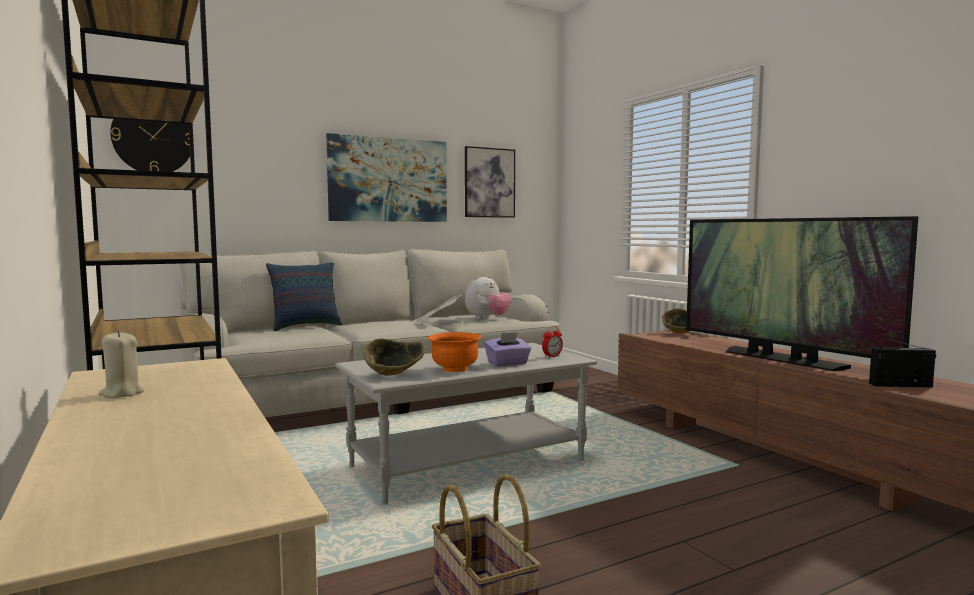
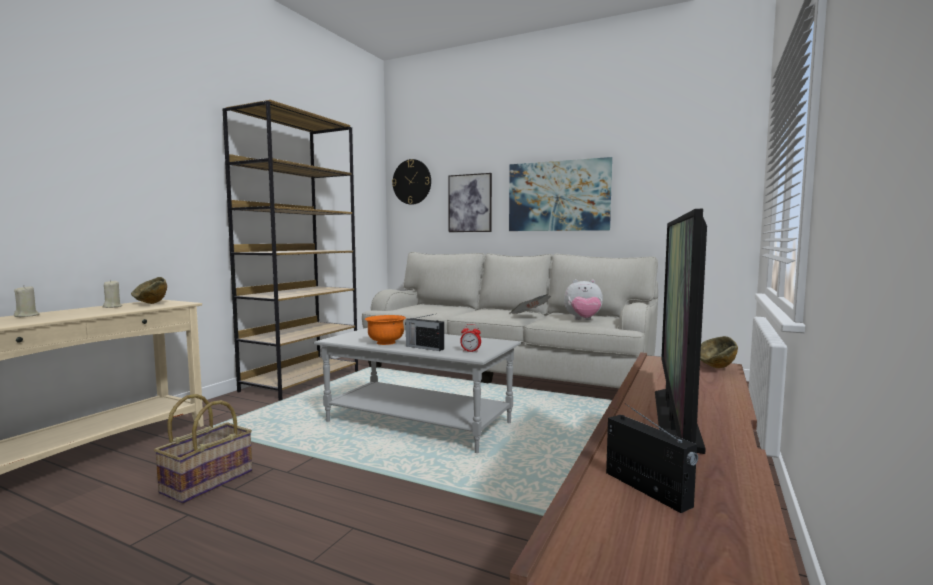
camera: 55 degrees right, 0 degrees up
(101, 441) = (27, 316): none -> beige candle
(306, 327) = (458, 307): blue pillow -> none
(394, 375) = (350, 338): bowl -> bowl (151, 304)
(489, 183) = (662, 191): picture -> picture (470, 203)
(507, 363) = (424, 347): purple tissue box -> radio

